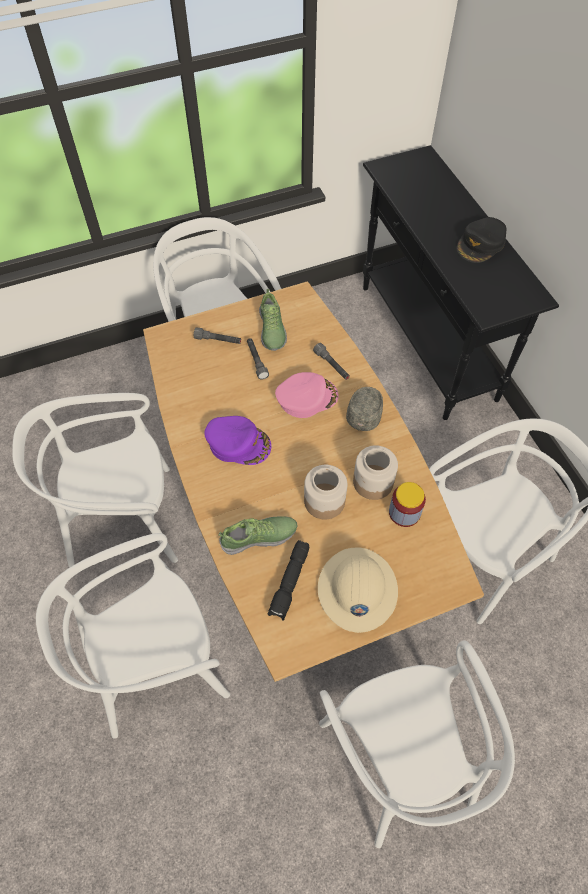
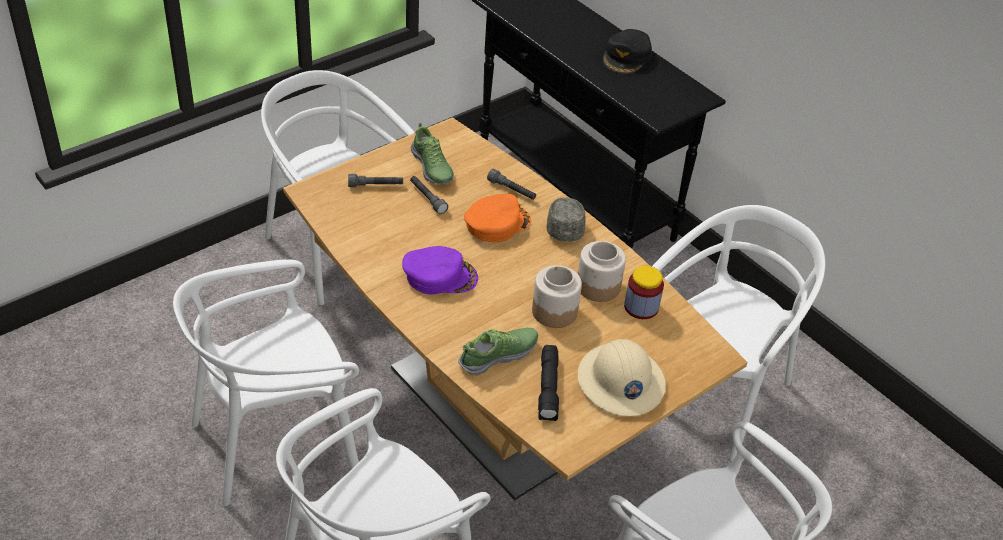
camera: 20 degrees left, 15 degrees down
(306, 397) = (496, 223): pink cap -> orange cap

